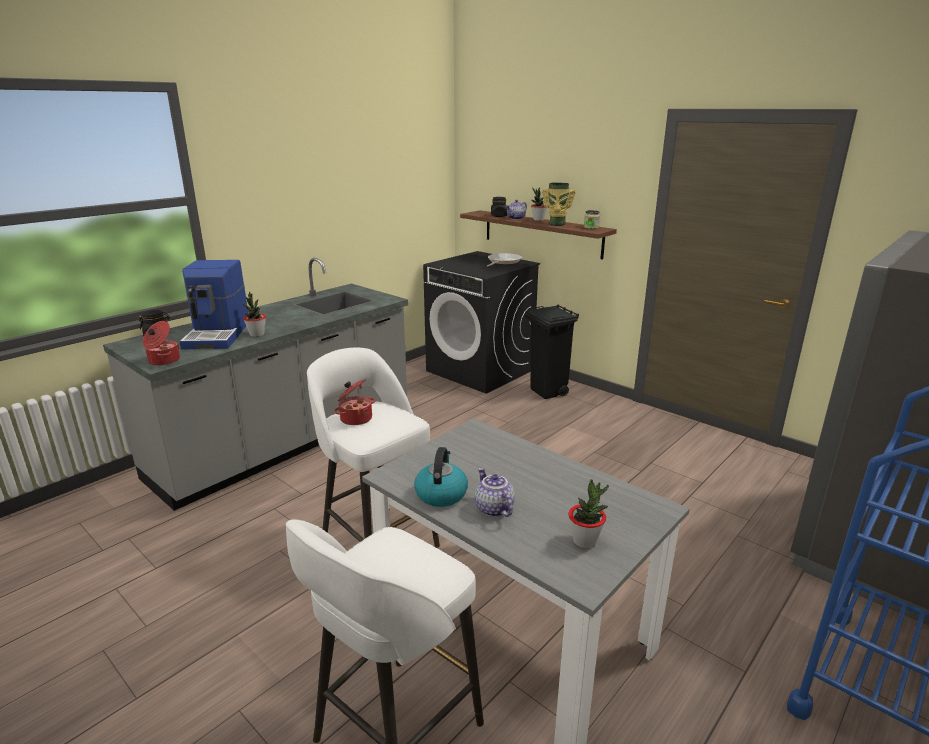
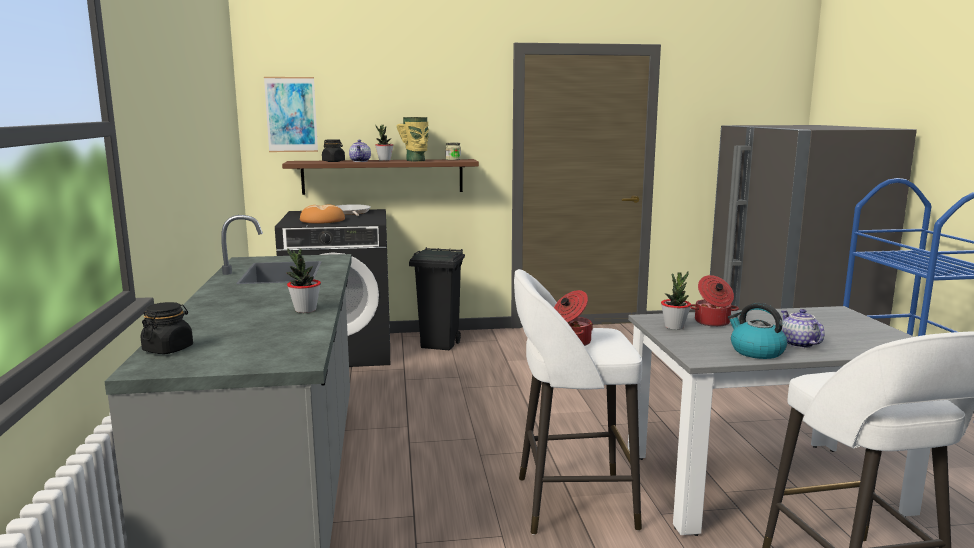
camera: 50 degrees left, 10 degrees down
(163, 361) = (286, 358): cooking pot -> cooking pot (712, 322)
(218, 335) = (256, 323): coffee machine -> none
(462, 265) = (322, 220): none -> bread
(484, 172) = (291, 114): none -> picture
(493, 509) = (798, 344): teapot -> teapot turned 60 degrees clockwise
(585, 541) = (867, 335): potted plant -> potted plant (674, 327)

